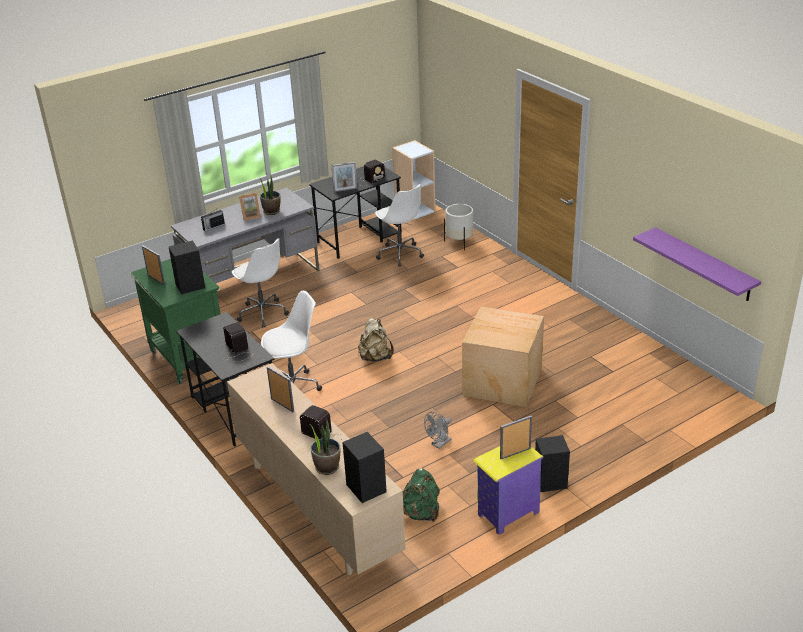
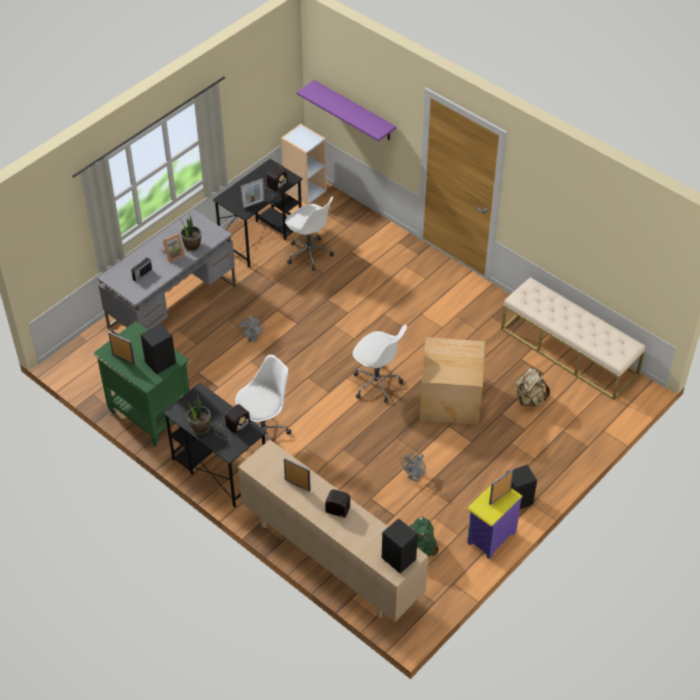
camera: 15 degrees left, 15 degrees up
(238, 351) = (231, 428): radio -> radio turned 90 degrees clockwise
(264, 314) = (202, 350): white office chair -> white office chair (378, 385)
(317, 310) = (252, 338): none -> grey fan
(327, 467) = (359, 543): potted plant -> potted plant (200, 427)
(375, 357) = (327, 387): beige backpack -> beige backpack (530, 399)
(459, 242) = (363, 231): white planter -> none
(647, 356) = (569, 351): none -> beige bench
(704, 264) = (622, 282): purple shelf -> purple shelf (354, 111)

